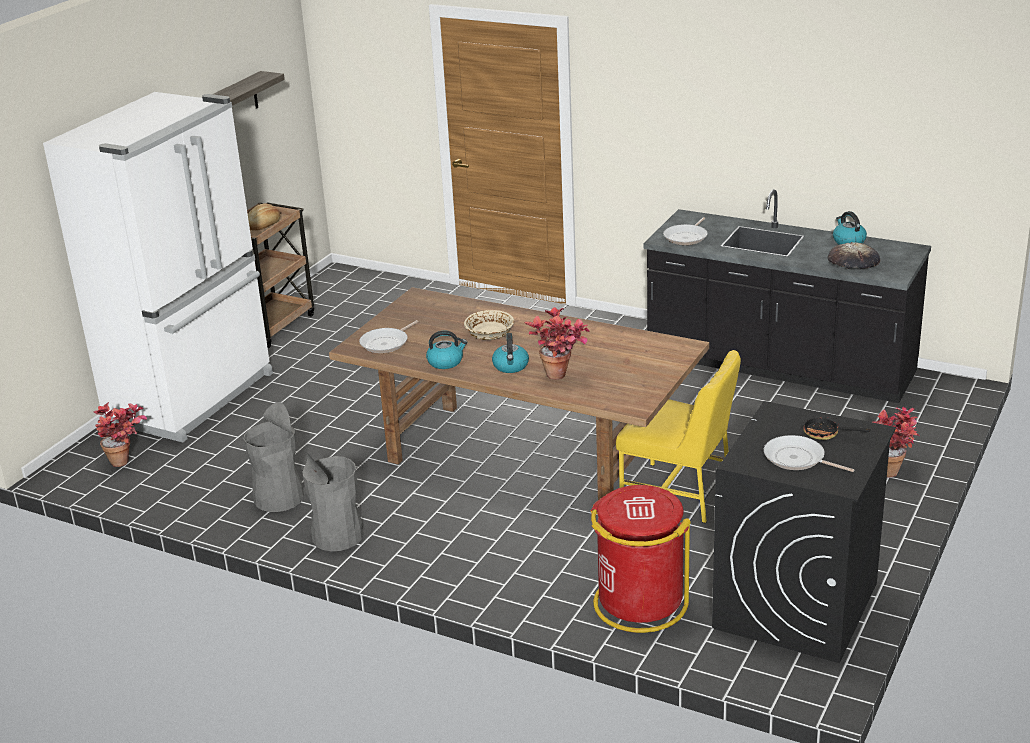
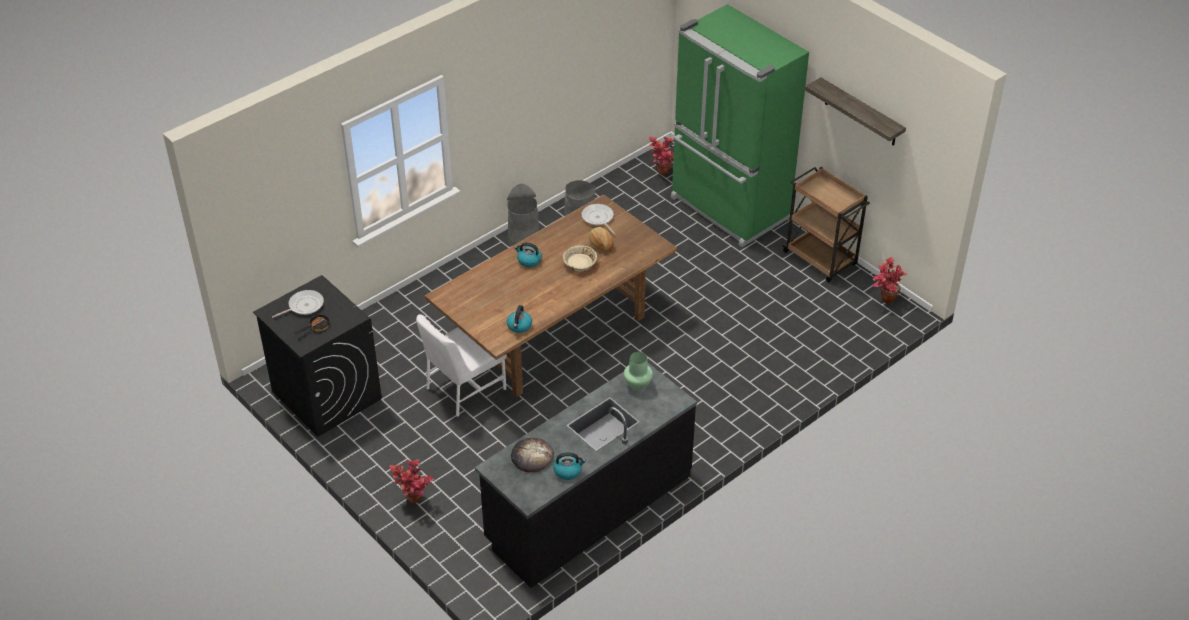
camera: 110 degrees right, 15 degrees up
(194, 398) = (728, 209): white fridge -> green fridge
(264, 225) = (829, 197): bread -> bread (601, 244)
(446, 362) = (555, 236): kettle -> kettle (519, 326)
(561, 378) = (498, 277): potted plant -> potted plant (883, 301)
(639, 604) = (376, 335): red trash can -> none
(678, 494) = (464, 389): yellow chair -> white chair
(687, 237) = (637, 385): frying pan -> green vase

